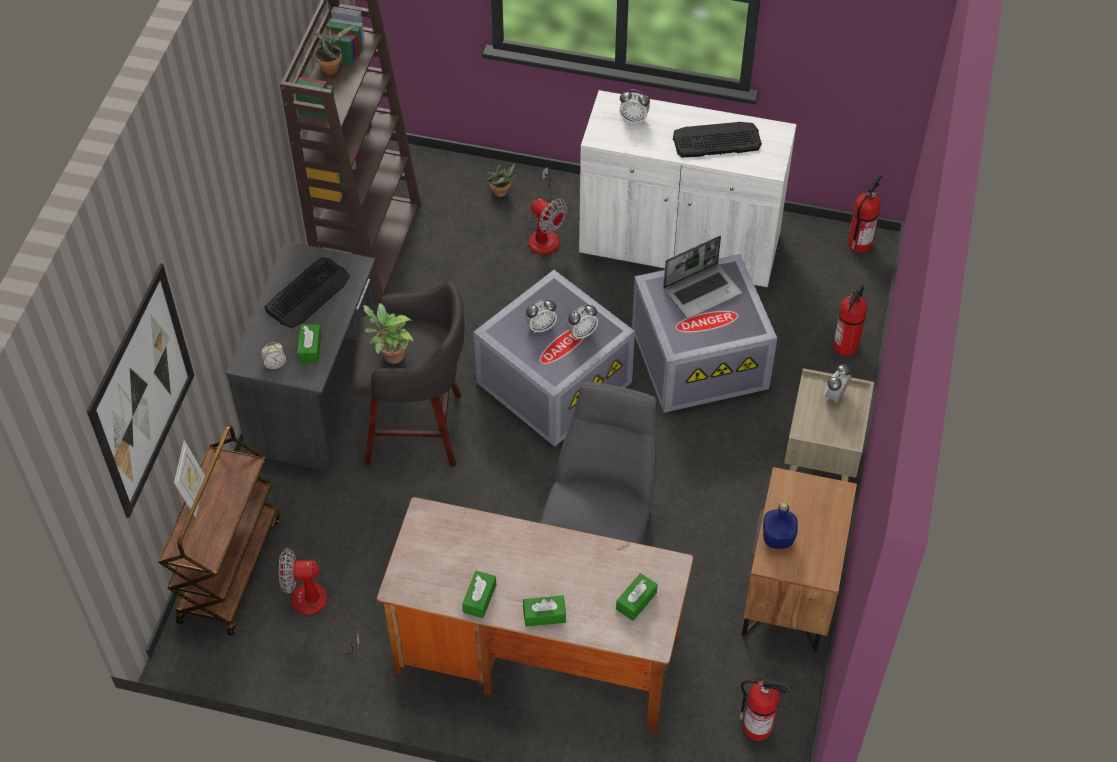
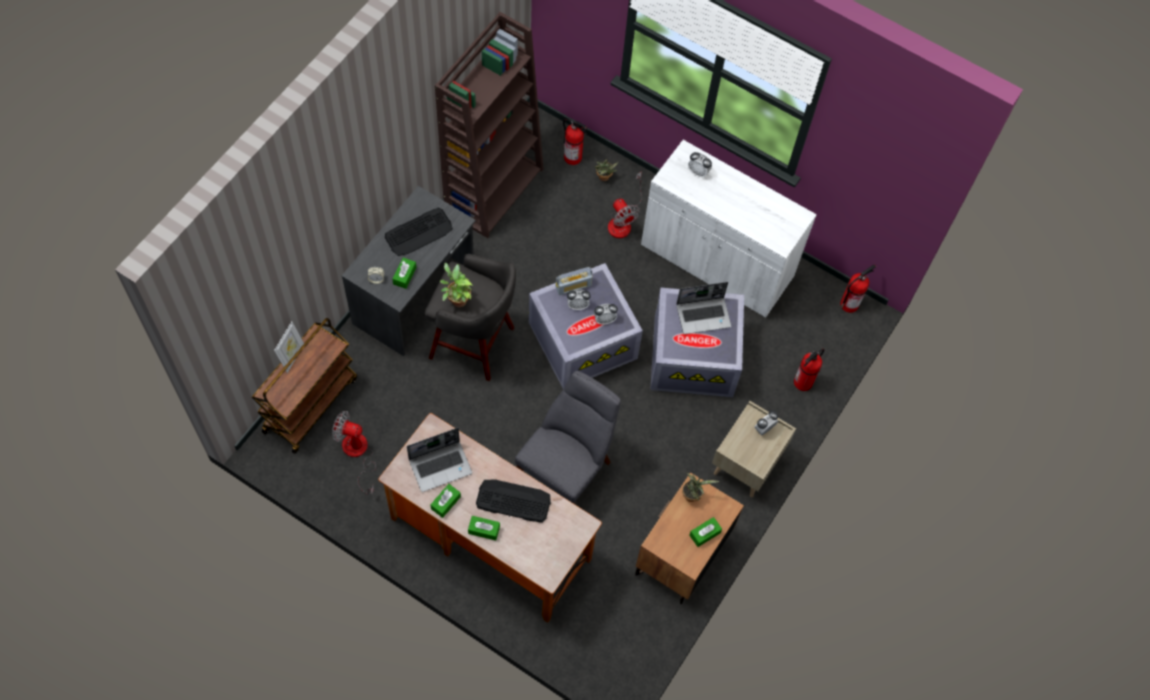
camera: 15 degrees right, 10 degrees up
(143, 391) = (261, 292): picture -> none
(332, 68) = (485, 74): potted plant -> potted plant (692, 495)
(454, 556) = (441, 466): none -> laptop
(526, 307) = (573, 286): none -> radio
(636, 601) = (549, 542): green tissue box -> green tissue box (705, 534)
(716, 140) = (751, 209): keyboard -> keyboard (513, 501)
(758, 727) = (618, 644): fire extinguisher -> fire extinguisher (573, 157)
(777, 538) = (670, 526): blue bottle -> none

